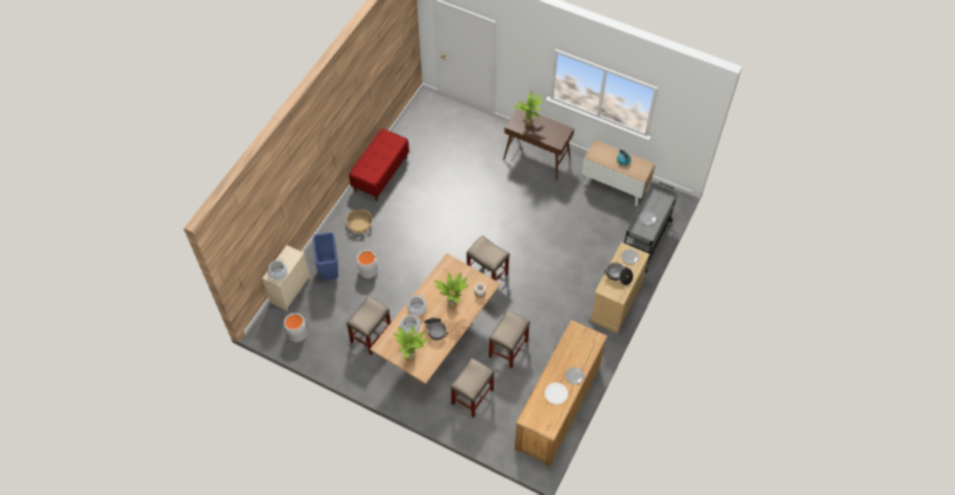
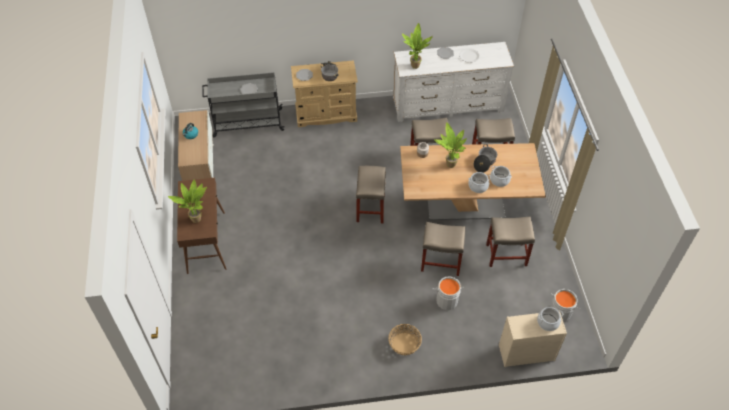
camera: 125 degrees left, 5 degrees down
(329, 272) = (477, 332): blue trash can -> none
(380, 174) = (326, 369): red bench -> none
(402, 288) = (440, 262): none -> beige stool
(411, 356) = (523, 164): potted plant -> potted plant (413, 66)
(558, 407) = (448, 104): brown dresser -> white dresser

